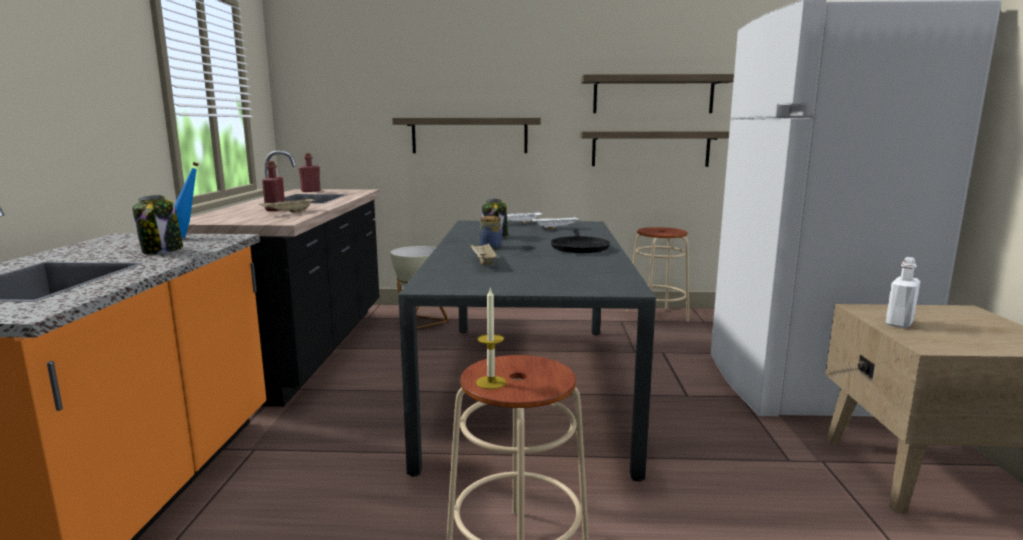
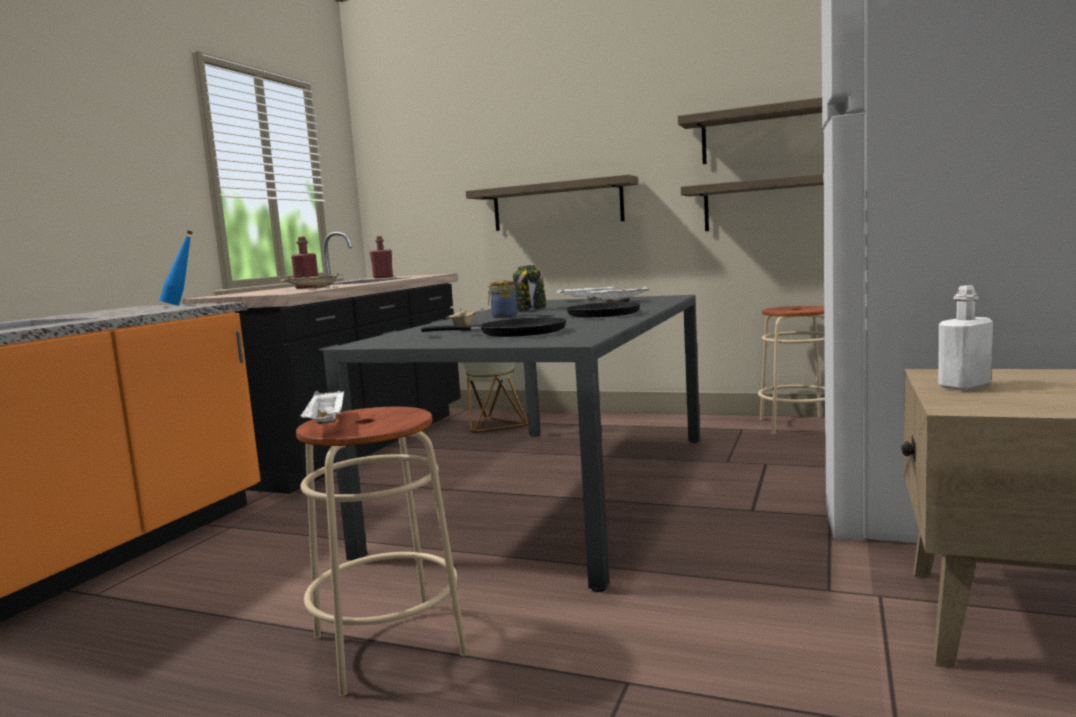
camera: 20 degrees right, 5 degrees down
(162, 250) = (135, 312): jar -> none
(491, 382) = (327, 424): candle -> white tray
(552, 274) = (516, 333): none -> black frying pan

